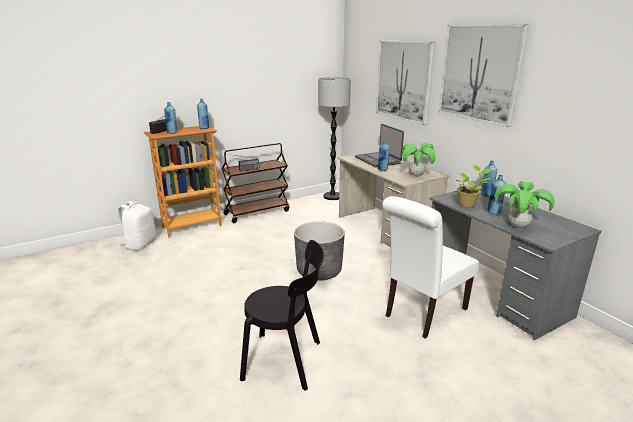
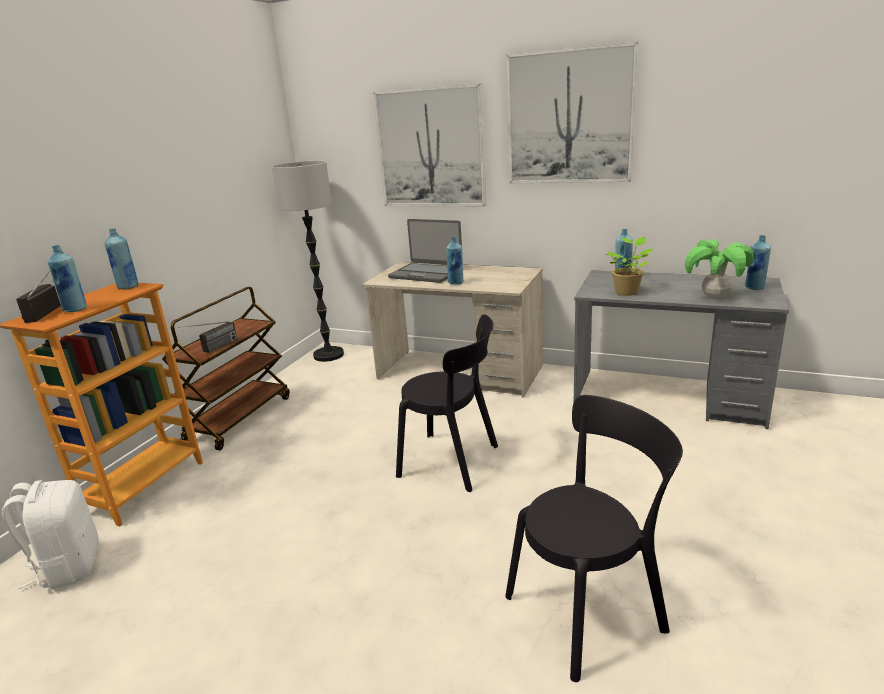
camera: 35 degrees left, 0 degrees up
(319, 271) = (453, 462): grey planter -> black chair
(416, 175) = (507, 277): potted plant -> none
(422, 314) = (641, 455): white chair -> none
(494, 212) = (667, 291): blue bottle -> blue bottle (754, 288)

